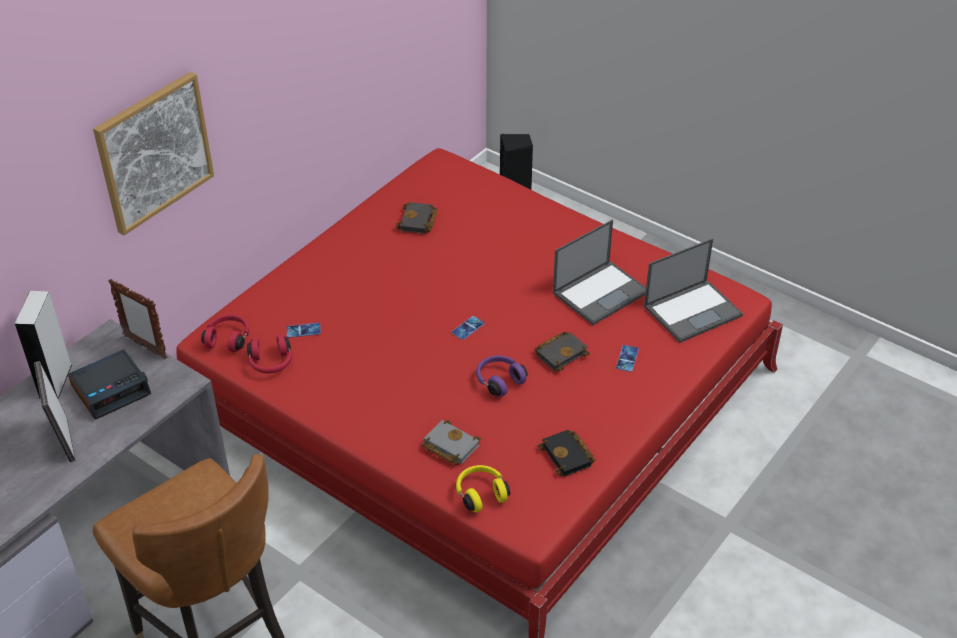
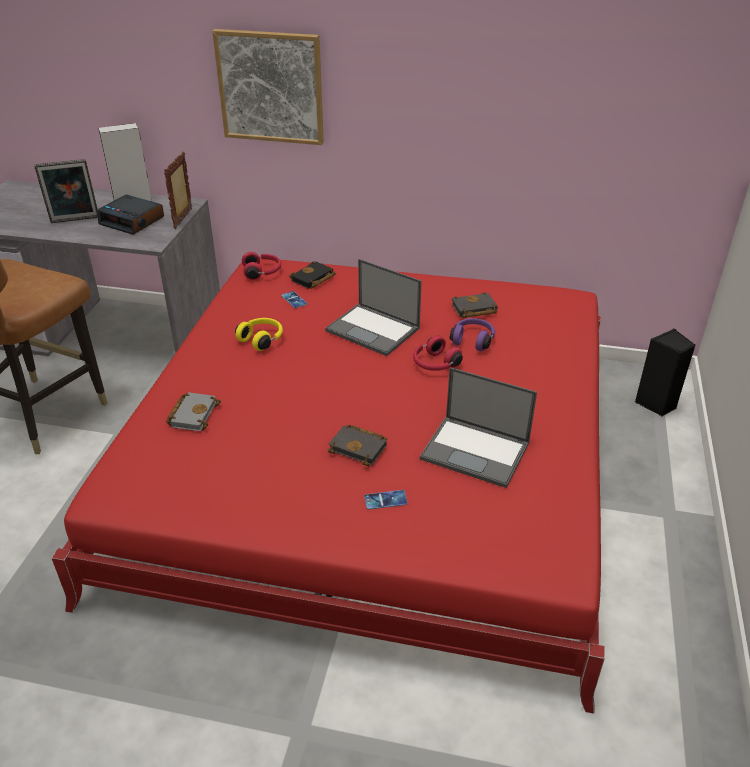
camera: 65 degrees right, 5 degrees down
(64, 440) = (75, 221): picture frame -> picture frame turned 150 degrees counterclockwise
(271, 363) = (247, 297): red headphones -> red headphones (434, 364)
(468, 328) = (353, 379): phone -> none
(480, 493) = (139, 451): yellow headphones -> yellow headphones (262, 339)
(499, 380) = (294, 418): purple headphones -> purple headphones (473, 340)
(568, 456) = (213, 496): black book -> black book (313, 279)
(693, 310) = (506, 534): laptop -> laptop (374, 330)

